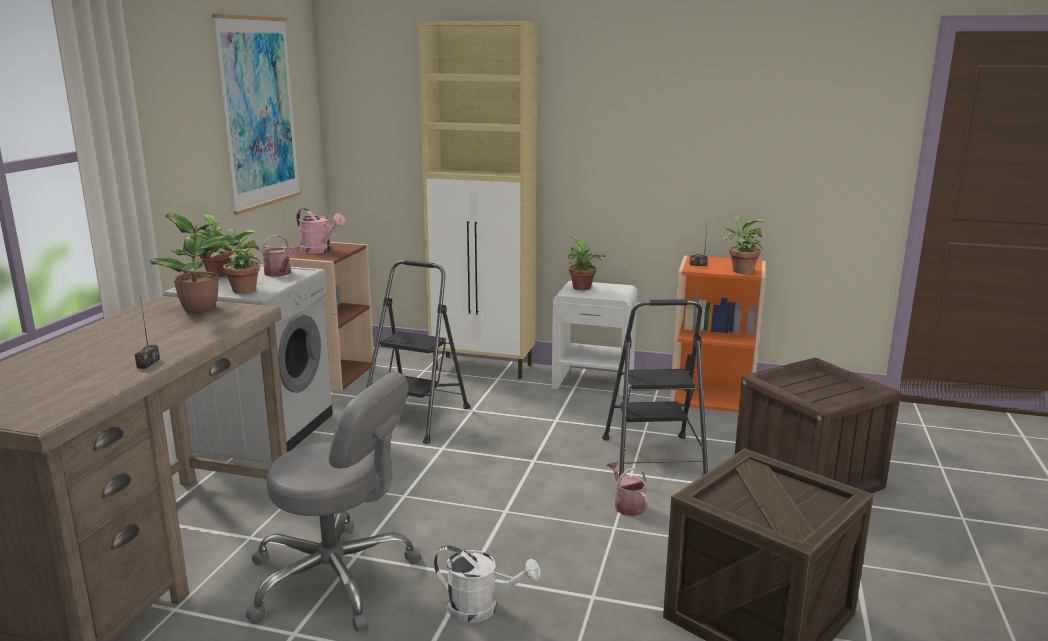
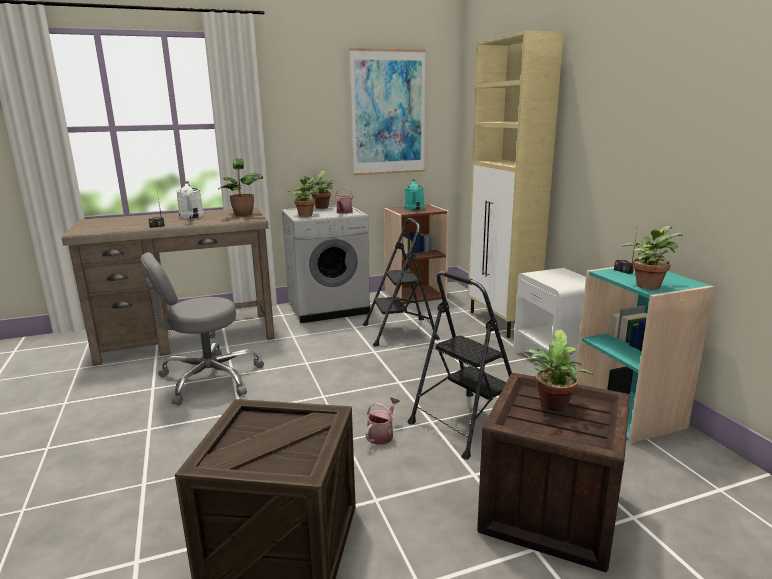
camera: 55 degrees right, 0 degrees up
(320, 251) = (414, 209): pink watering can -> turquoise watering can
(339, 581) = (205, 380): grey office chair -> grey office chair turned 75 degrees clockwise
(482, 609) = (208, 428): white watering can -> white watering can (192, 217)
(583, 288) = (553, 274): potted plant -> potted plant (553, 407)
(713, 396) = (629, 414): orange bookcase -> turquoise bookcase

